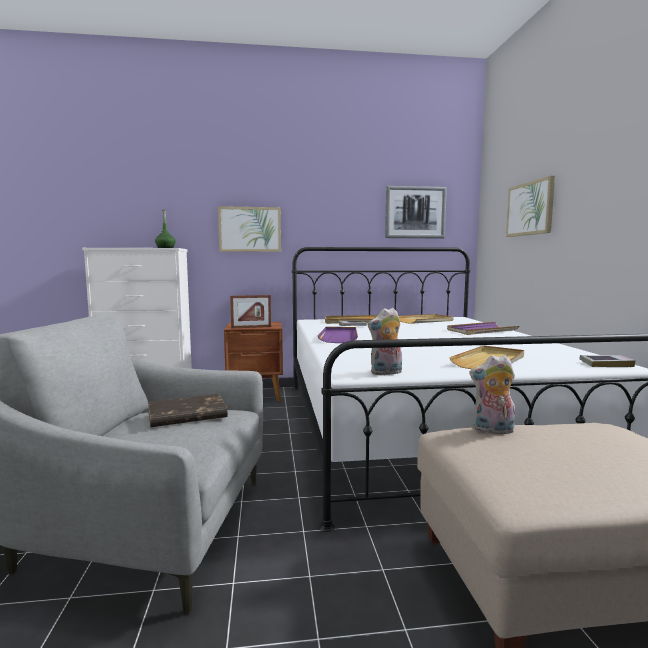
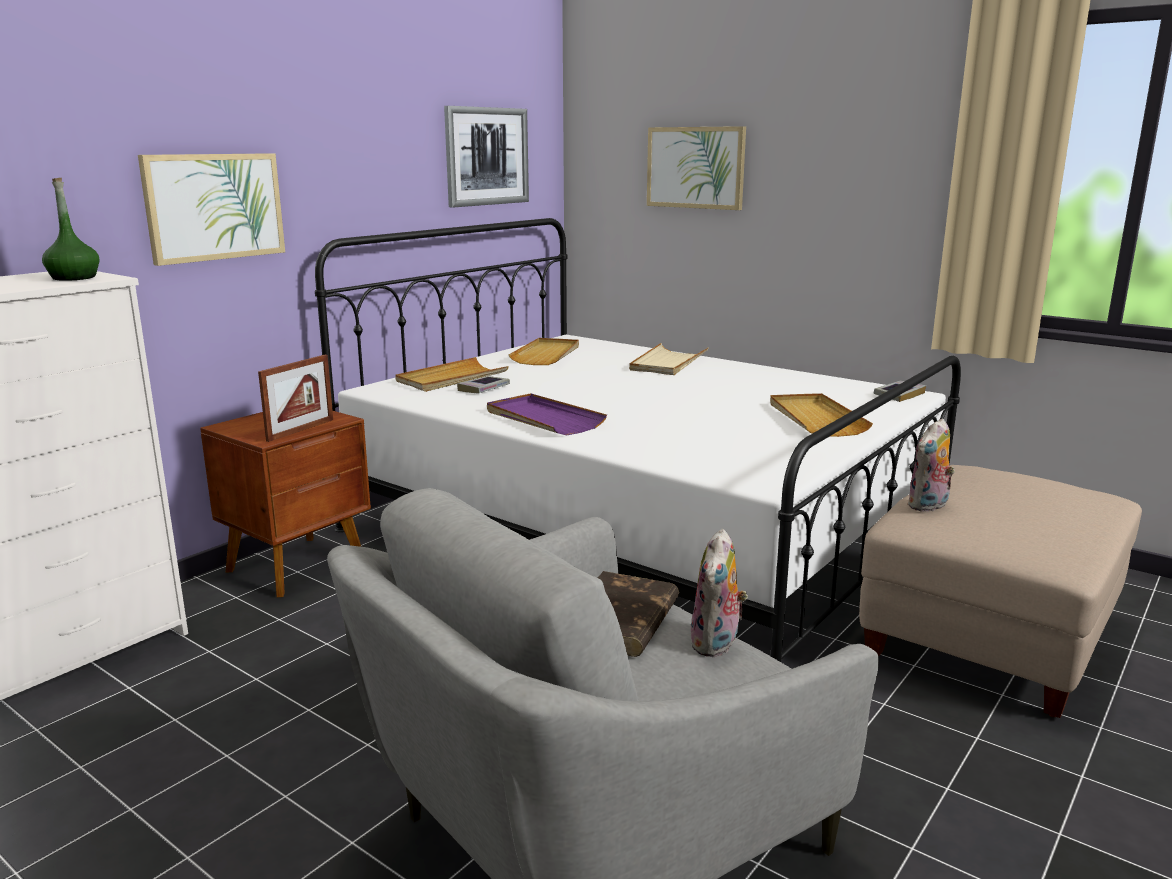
camera: 45 degrees left, 10 degrees up
(386, 373) = (786, 468): plush toy -> plush toy (717, 644)
(481, 331) = (668, 363): purple tray -> beige tray

